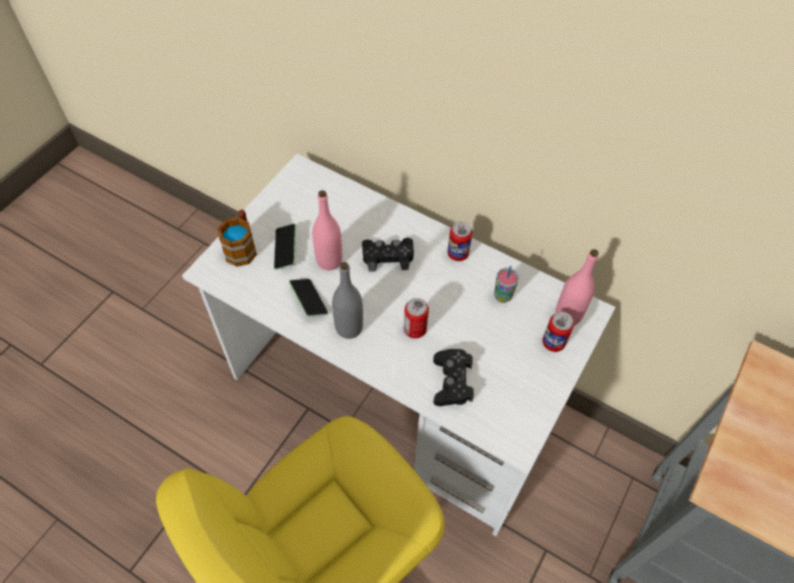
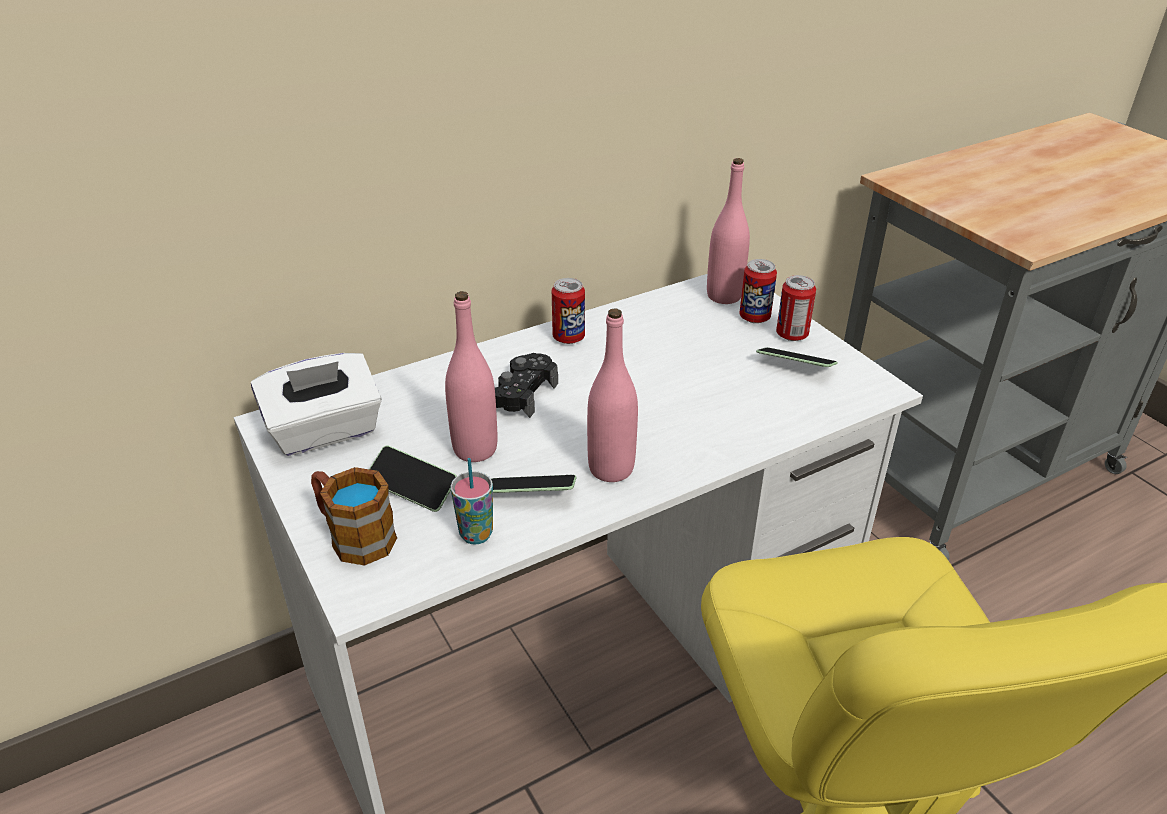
camera: 60 degrees left, 20 degrees down
(306, 193) = (325, 431): none -> white tissue box
(349, 328) = (611, 469): grey bottle -> pink bottle
(415, 329) = (659, 410): can -> can (792, 335)
(452, 381) = (762, 407): black game controller -> none
(502, 296) = (662, 328): cup -> cup (476, 534)
(510, 385) = (795, 366): none -> phone

